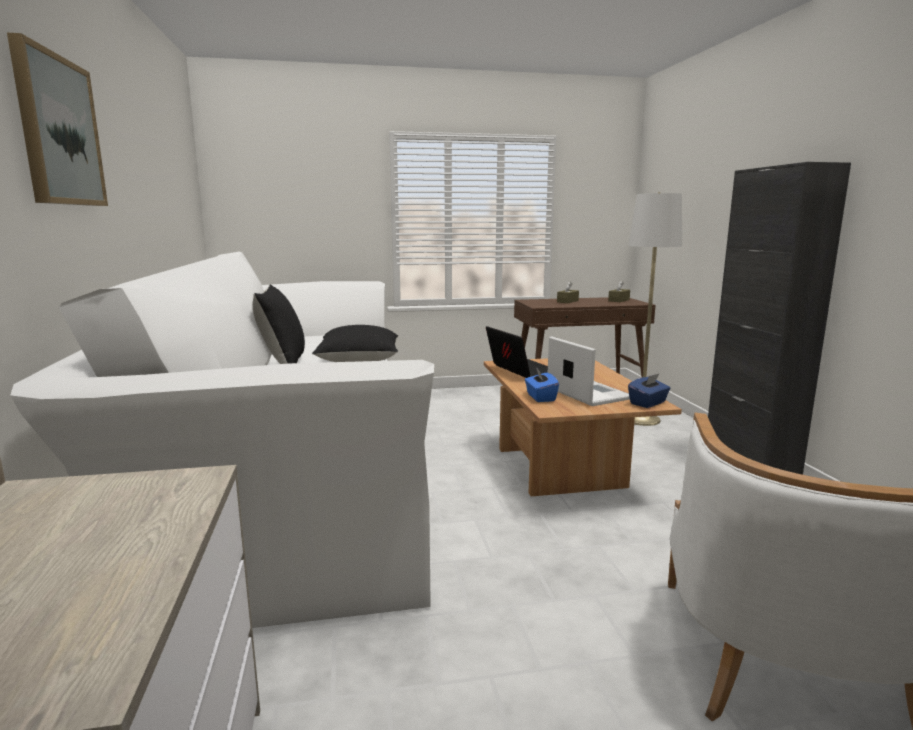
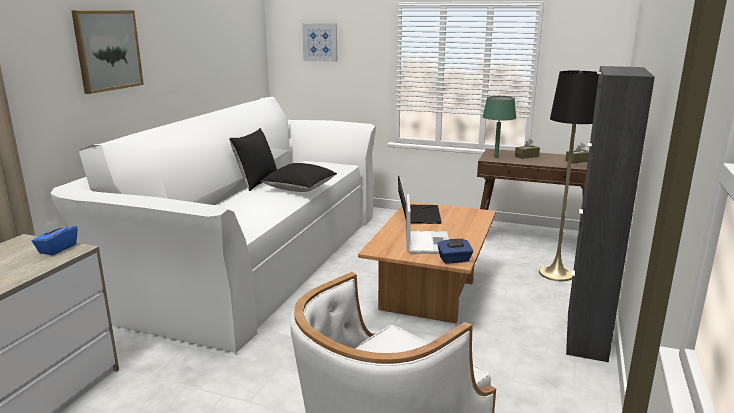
camera: 30 degrees right, 5 degrees up
(285, 182) = (320, 42): none -> picture
(540, 397) = (387, 239): blue tissue box -> blue tissue box (57, 249)
(542, 304) = (496, 157): none -> green table lamp
(640, 419) = (556, 273): white floor lamp -> black floor lamp

